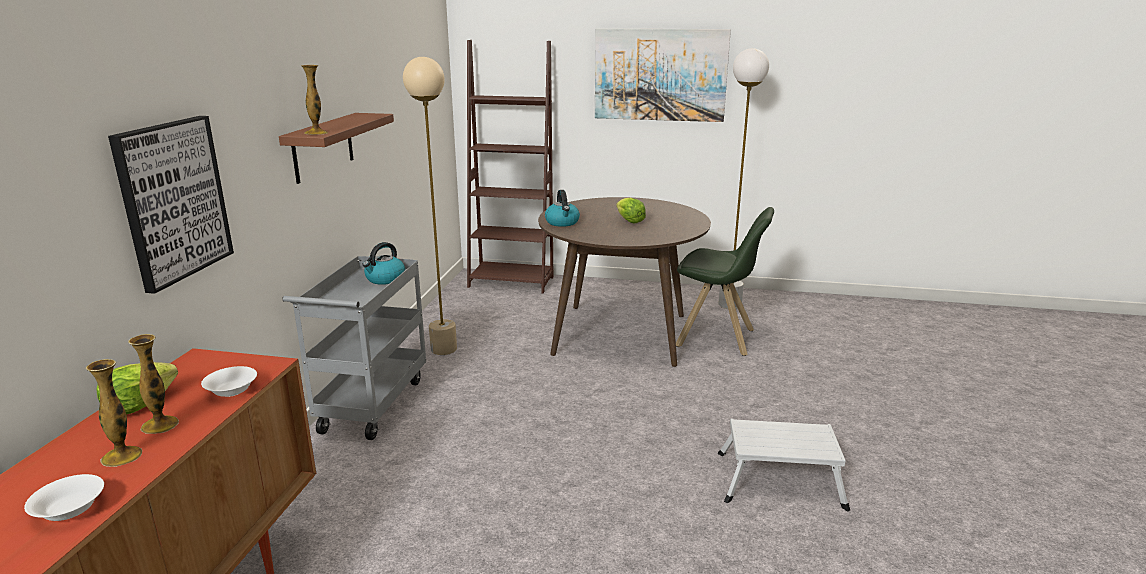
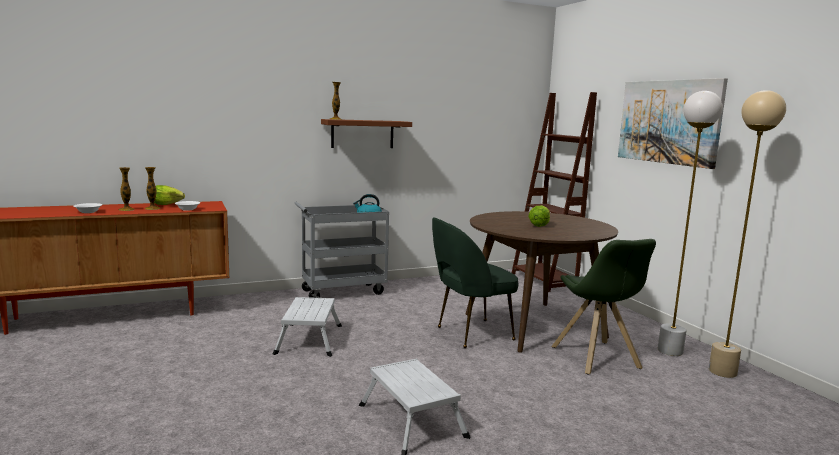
camera: 55 degrees right, 10 degrees down
(173, 200) = (232, 131): picture -> none
(444, 349) = (425, 289): beige floor lamp -> beige floor lamp (722, 372)
(509, 483) = (309, 339): none -> white step ladder
(562, 222) = (497, 216): kettle -> none
(606, 374) = (469, 334): none -> green chair

